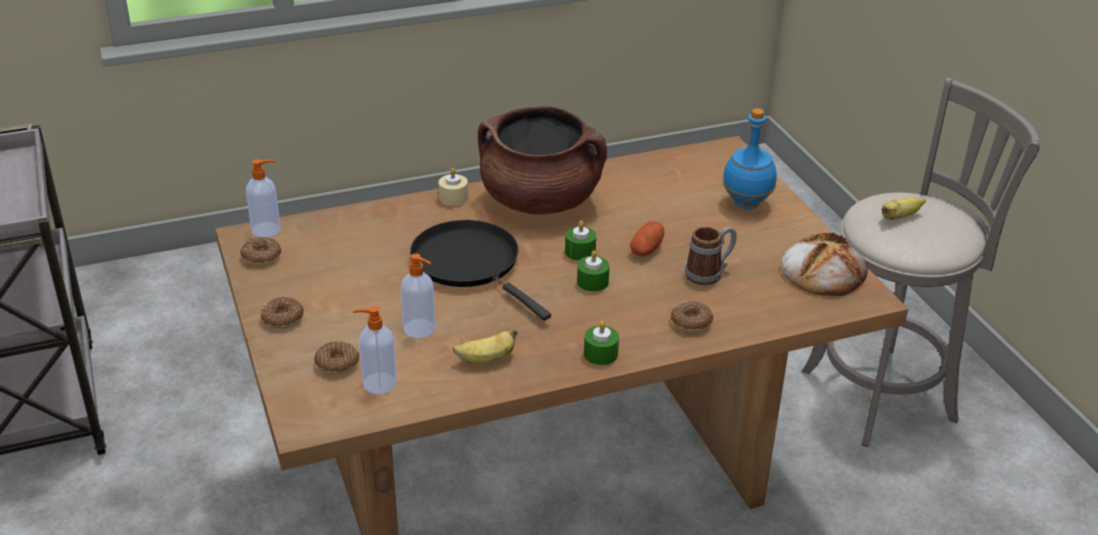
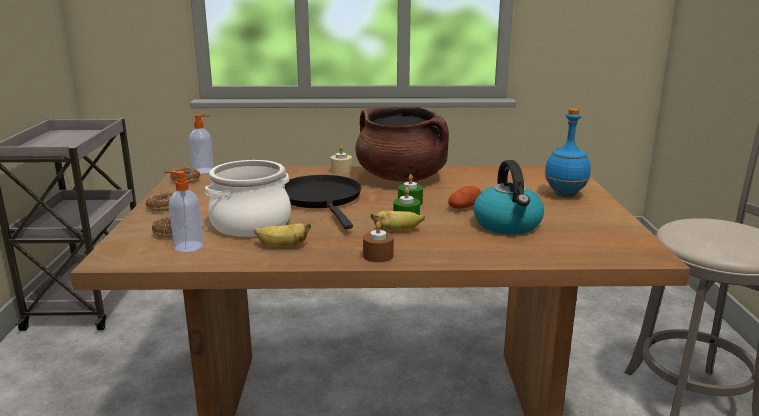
camera: 20 degrees right, 15 degrees down
(420, 329) = (251, 224): soap dispenser -> cooking pot
(600, 354) = (378, 255): green candle -> brown candle
(691, 322) = (472, 249): donut -> none
(709, 273) = (508, 225): mug -> kettle
(822, 271) = (613, 236): bread -> none
(899, 217) = (709, 230): banana -> banana (397, 231)

